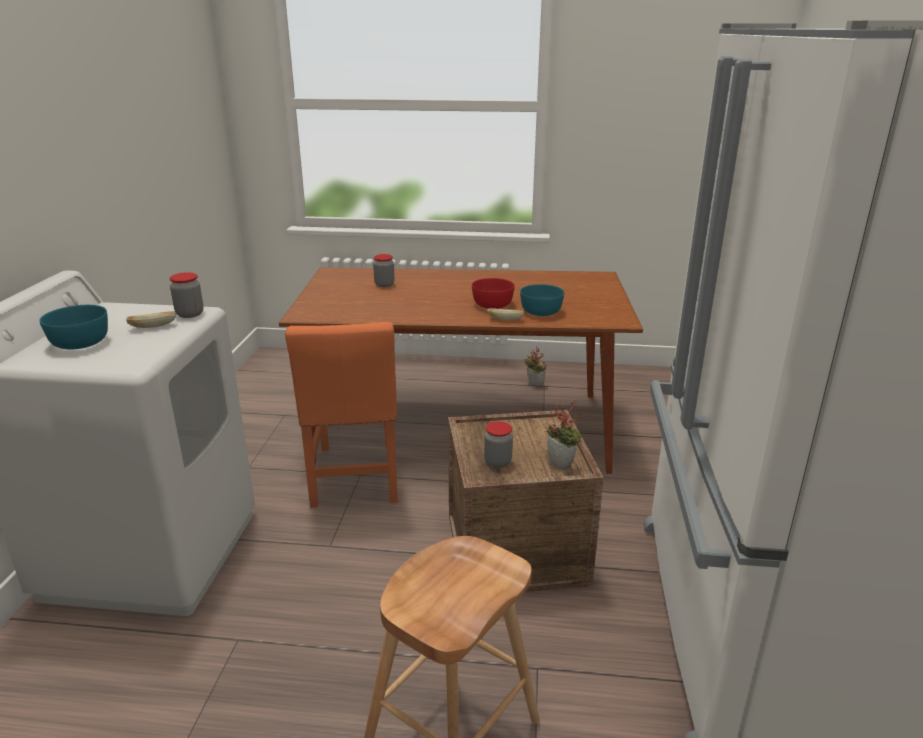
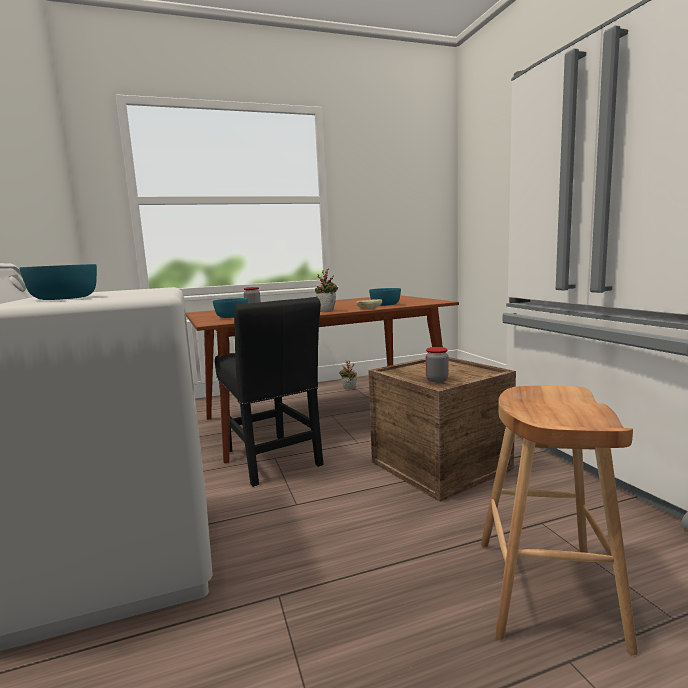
camera: 25 degrees left, 15 degrees down
(153, 327) = (131, 291): bread -> none
(190, 314) = (156, 288): jar -> none
(342, 300) = (232, 316): none -> turquoise bowl
(355, 478) = (273, 460): orange chair -> black chair
(492, 304) = (347, 306): red bowl -> none
(562, 465) = (480, 373): potted plant -> potted plant (328, 311)

